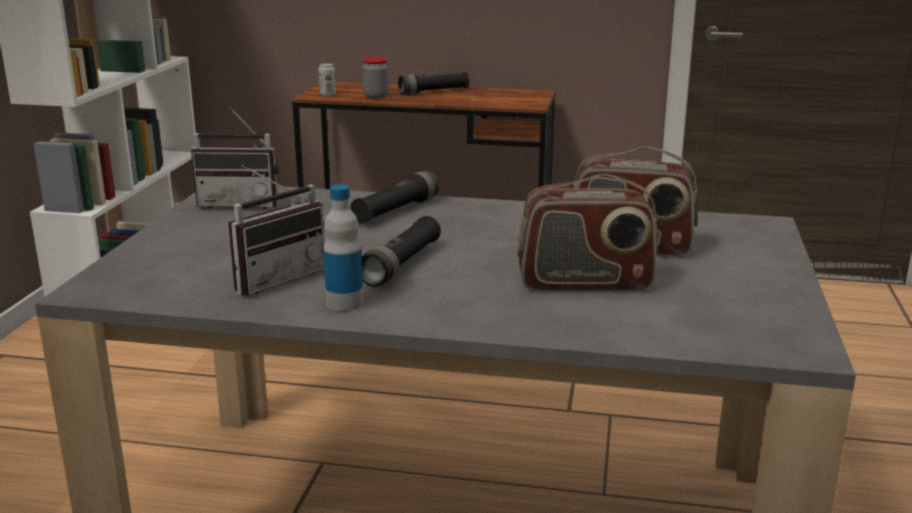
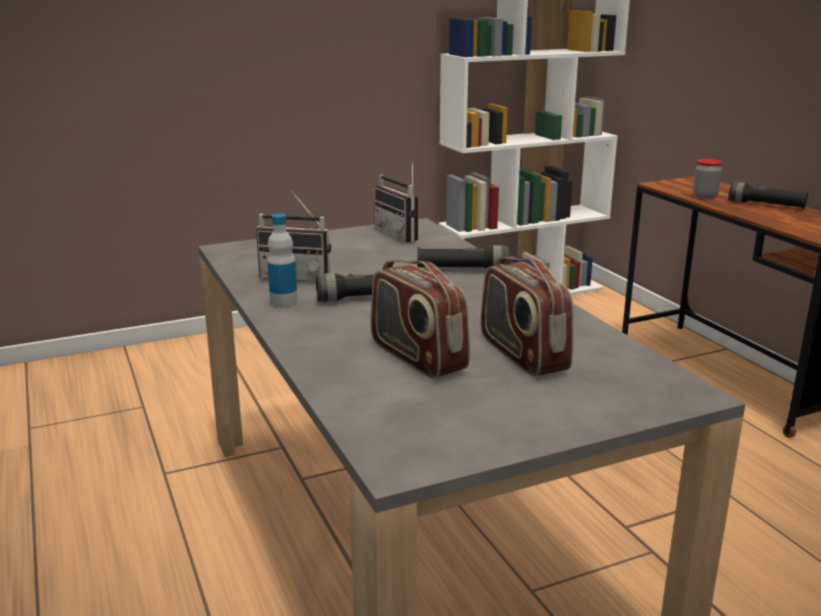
camera: 55 degrees right, 0 degrees up
(327, 94) = (671, 186): can -> none

